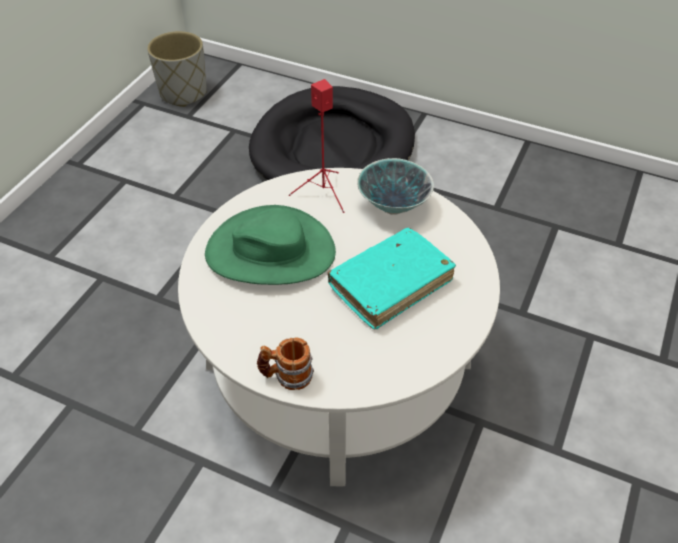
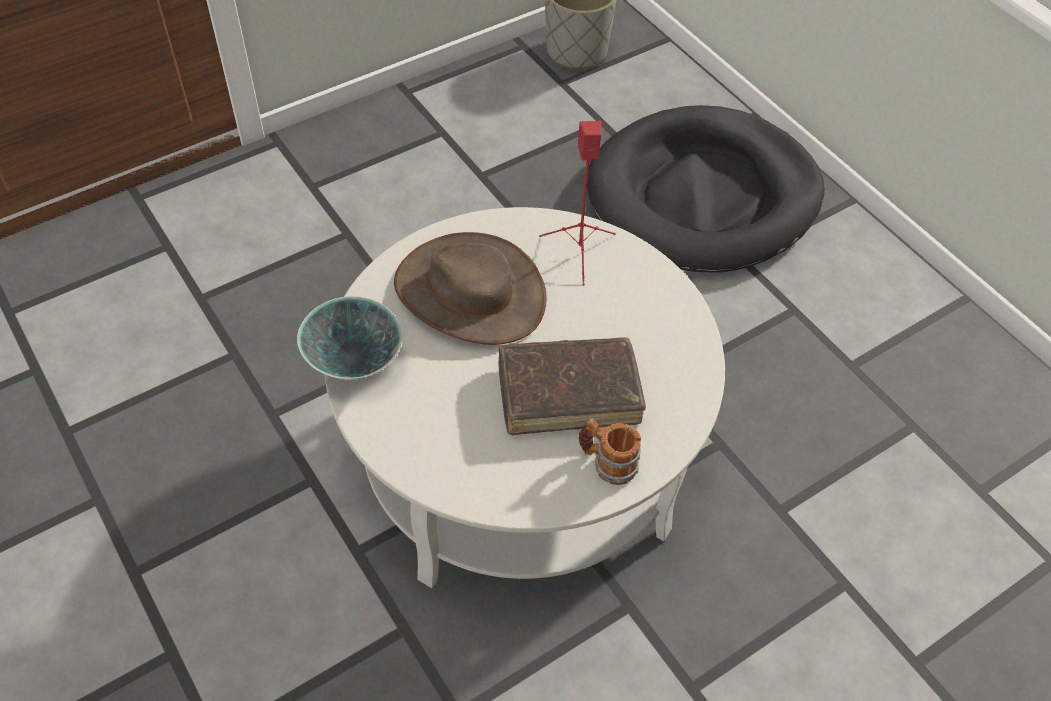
camera: 30 degrees right, 5 degrees up
(270, 251) = (470, 292): green hat -> brown hat
(286, 376) = (384, 435): mug -> mug (607, 462)
(390, 284) = (568, 393): turquoise book -> brown book
(393, 206) = (645, 304): bowl -> bowl (353, 362)

